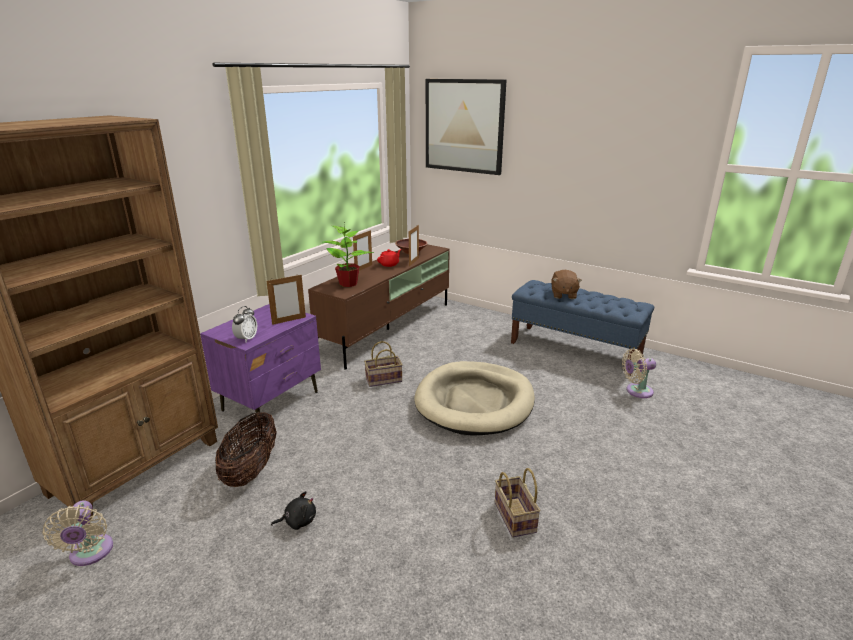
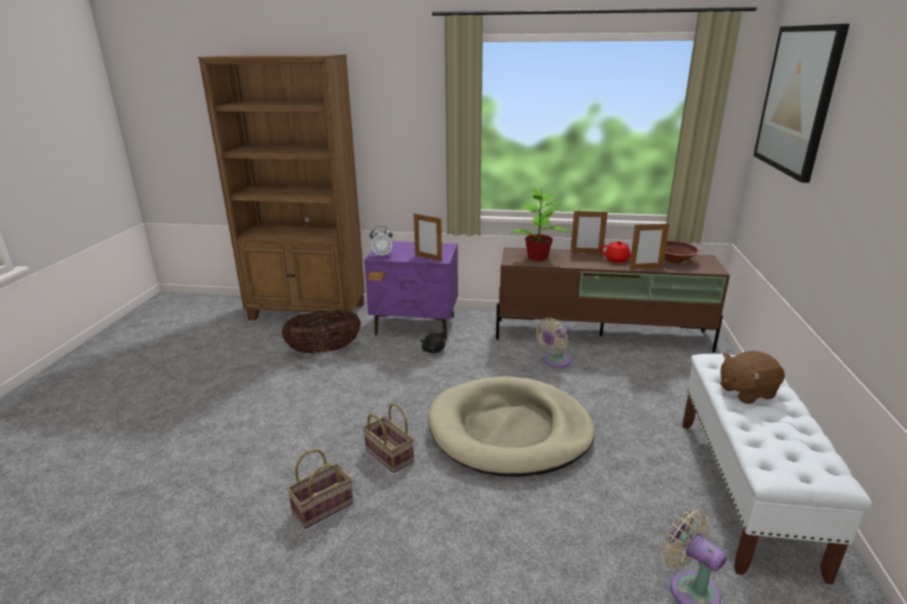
camera: 65 degrees right, 0 degrees up
(90, 554) = (226, 332): beige fan -> beige fan (554, 361)
(298, 521) = (276, 389): black plush toy -> black plush toy (433, 350)
(383, 380) = (496, 364): basket -> basket (387, 455)
(575, 349) = (745, 491): blue bench -> white bench

